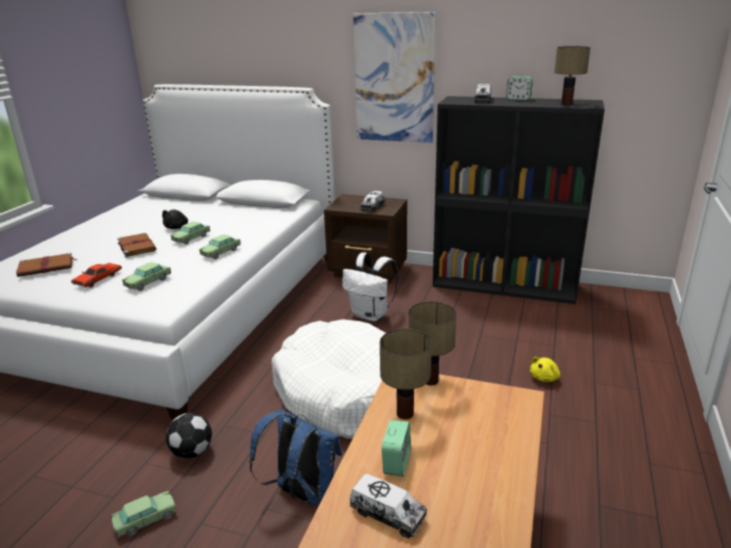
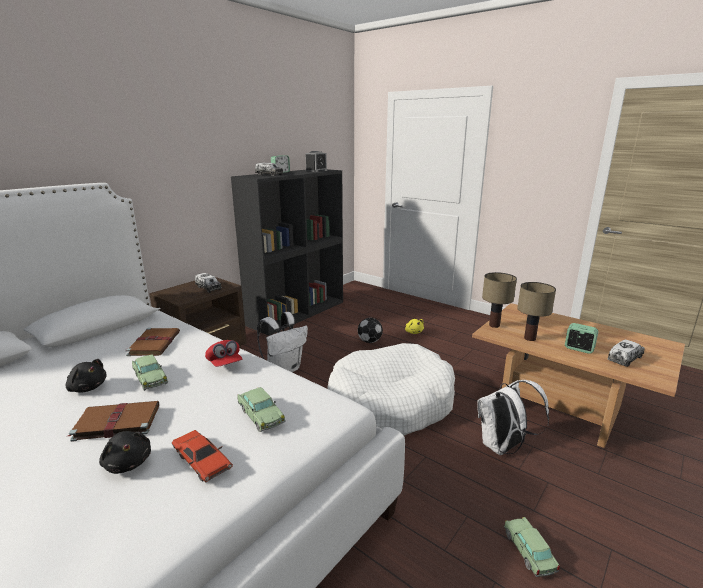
camera: 70 degrees left, 5 degrees down
(47, 267) = (78, 525): brown book -> brown book (155, 343)
(98, 262) = (128, 463): none -> black plush toy
(192, 452) = (438, 508): football -> football (370, 341)
(221, 252) = (224, 364): toy car -> red cap
(301, 492) = (503, 447): blue backpack -> white backpack
(394, 79) = (183, 166): picture -> none
(567, 104) = (316, 171): table lamp -> alarm clock

